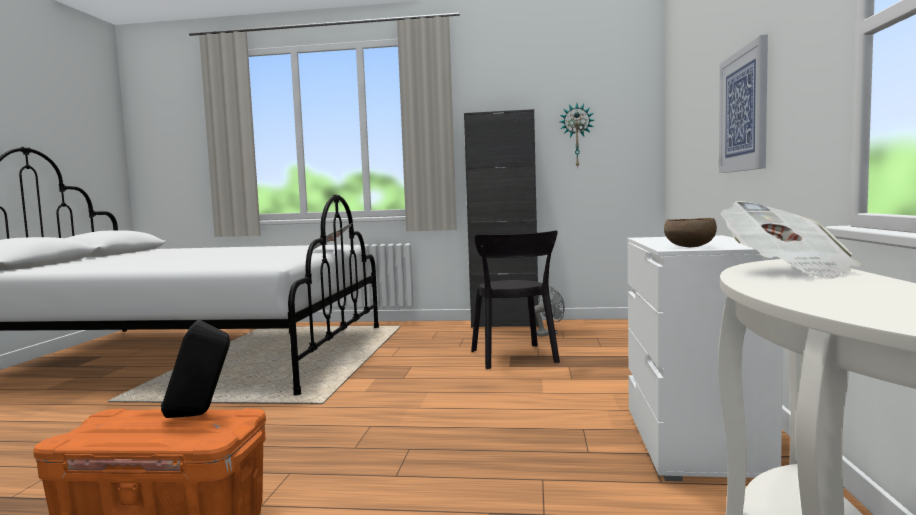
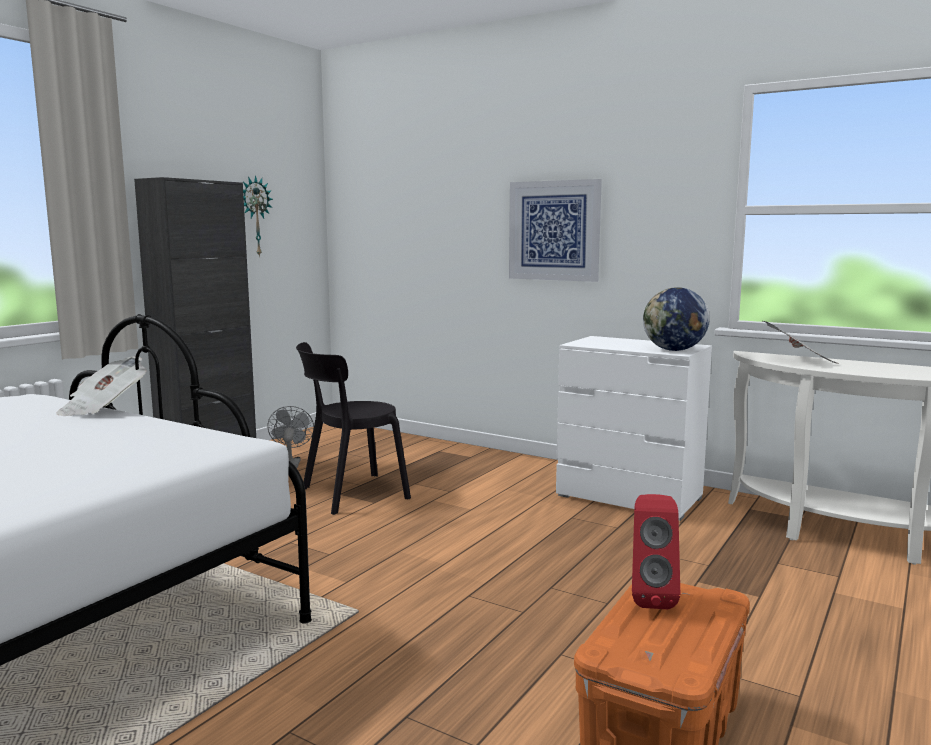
camera: 65 degrees left, 5 degrees up
(199, 414) = (651, 598): black speaker -> red speaker
(514, 358) = (350, 494): black chair -> black chair turned 135 degrees clockwise
(688, 247) = (674, 350): brown bowl -> globe

